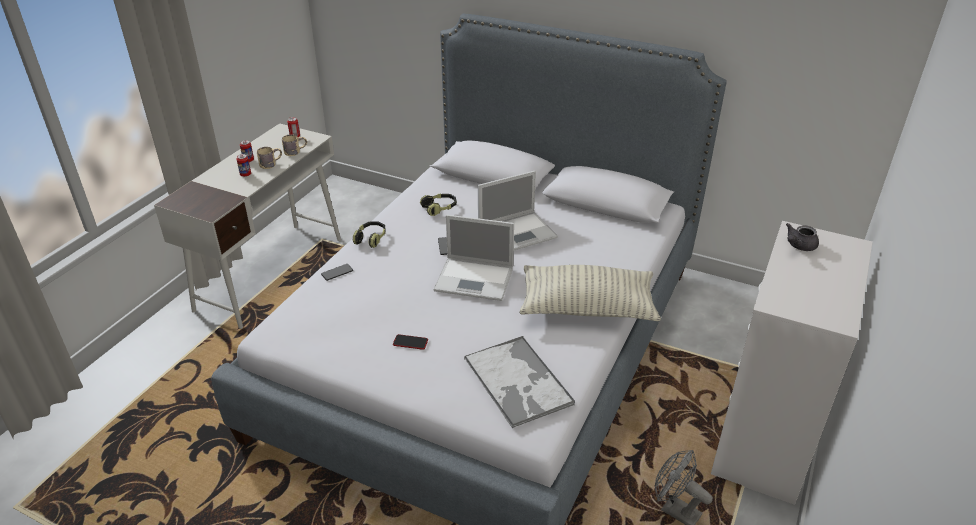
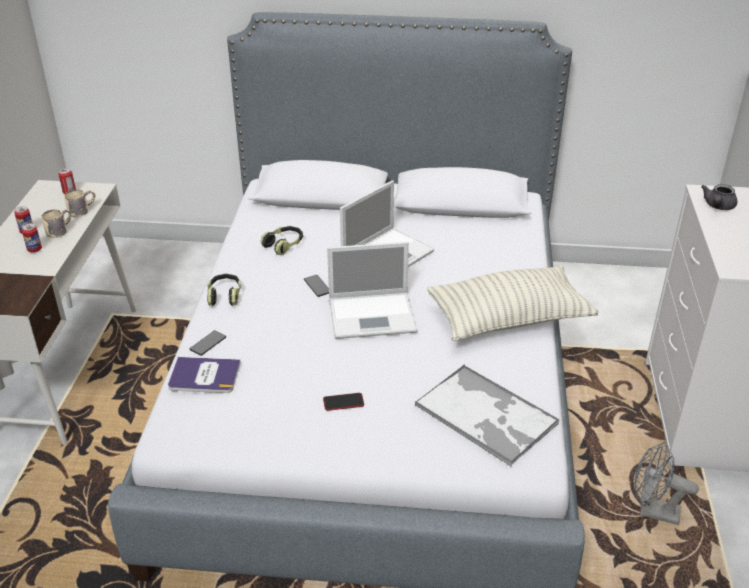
camera: 20 degrees left, 0 degrees up
(318, 296) = (204, 376): none -> book

